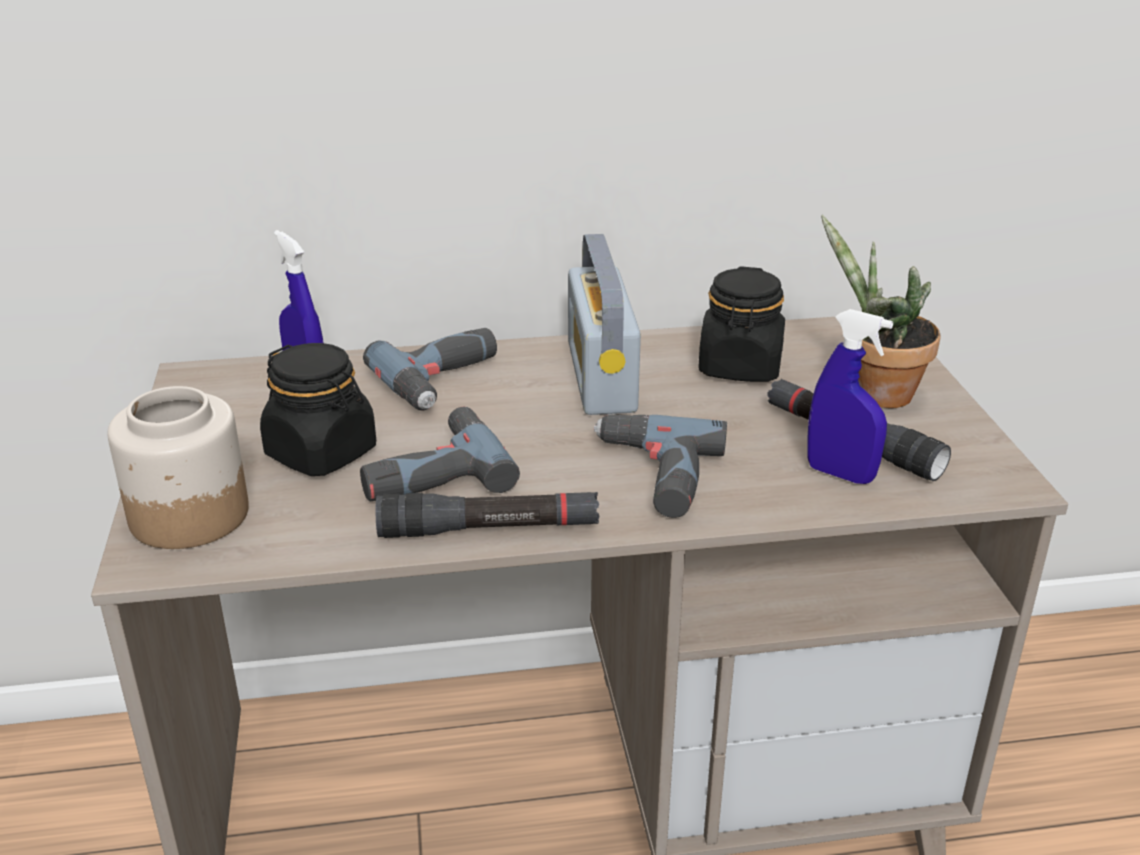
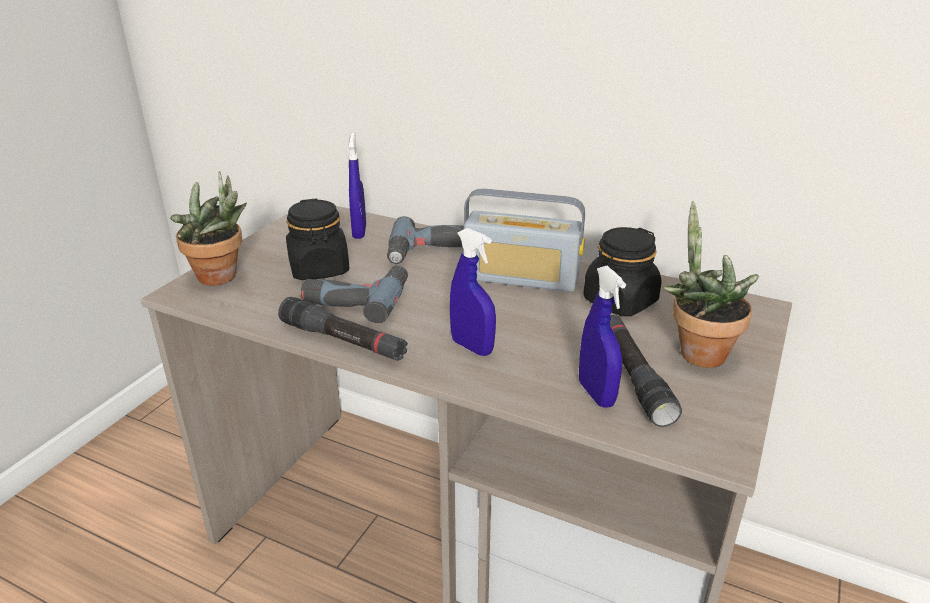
camera: 35 degrees right, 0 degrees up
(187, 515) = (222, 277): jar -> potted plant
(601, 377) = (521, 278): radio -> radio turned 105 degrees counterclockwise
(652, 476) = (472, 347): power drill -> blue spray bottle

